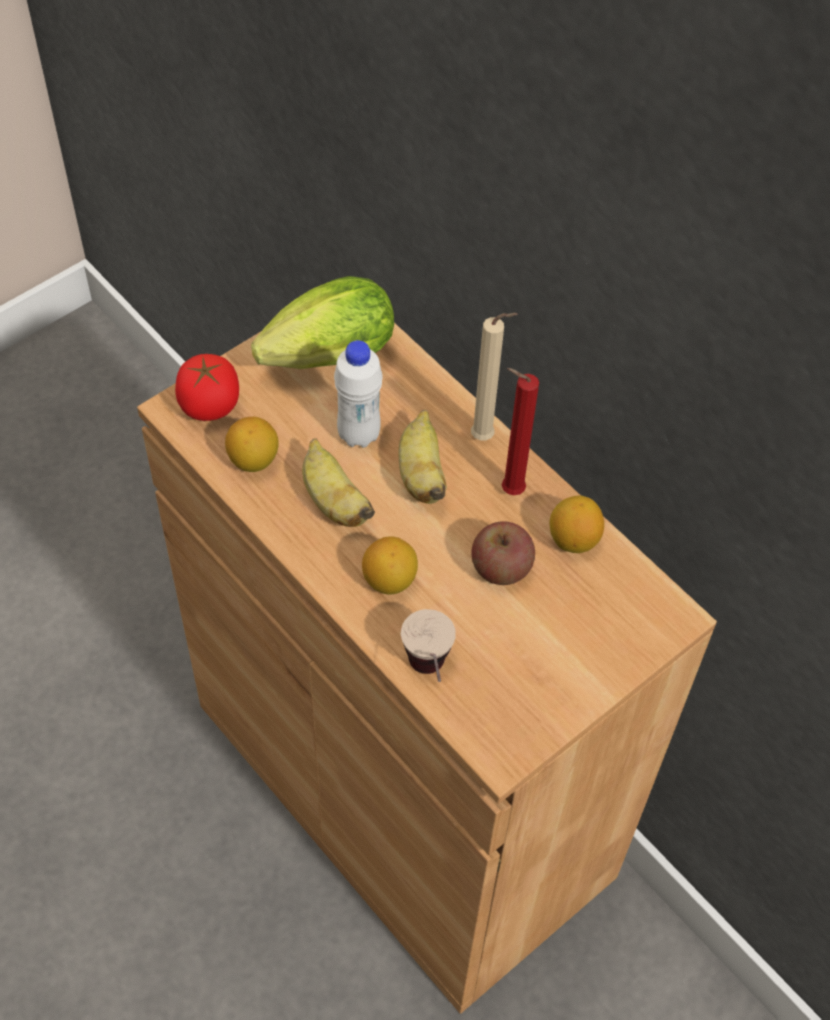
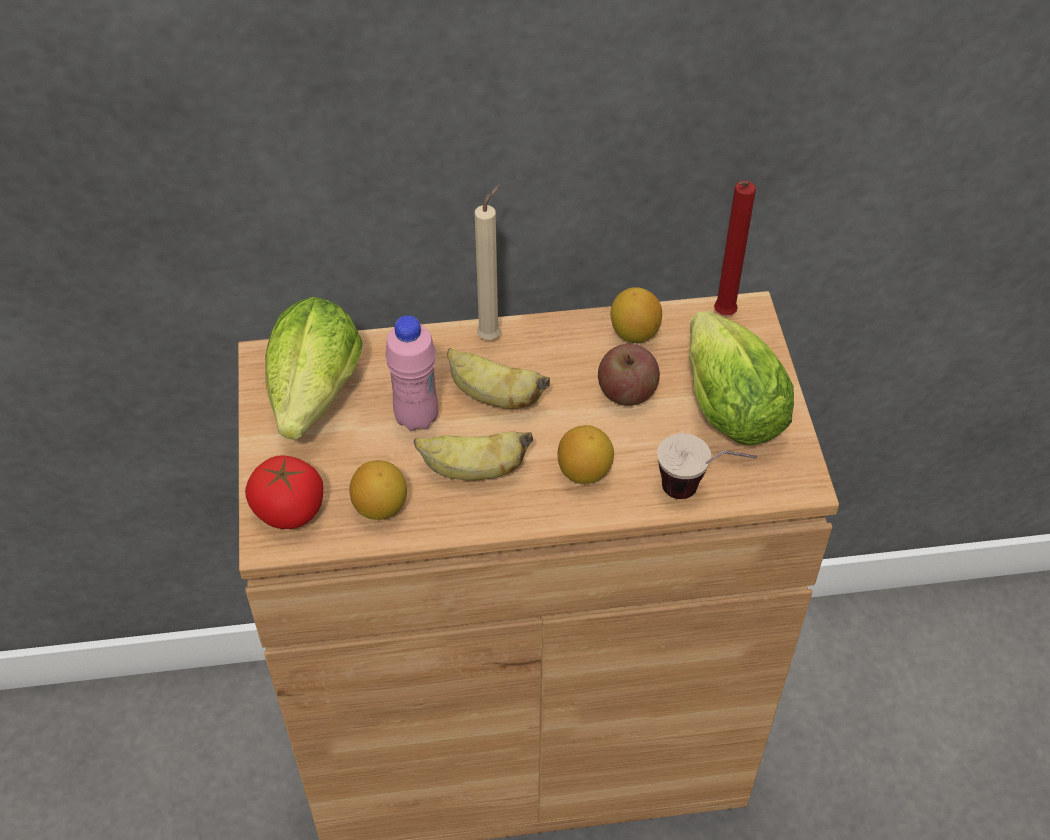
camera: 55 degrees left, 5 degrees down
(358, 434) = (416, 417): white bottle -> pink bottle
(508, 491) = (556, 348): red candle -> red candle (722, 316)
(549, 650) = (726, 402): none -> lettuce

